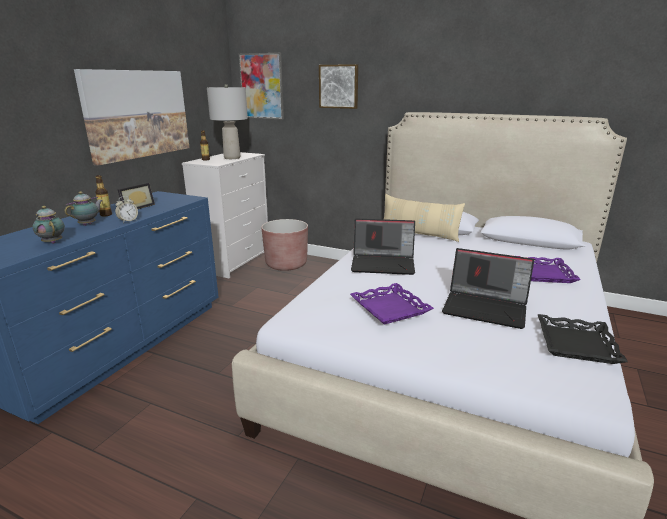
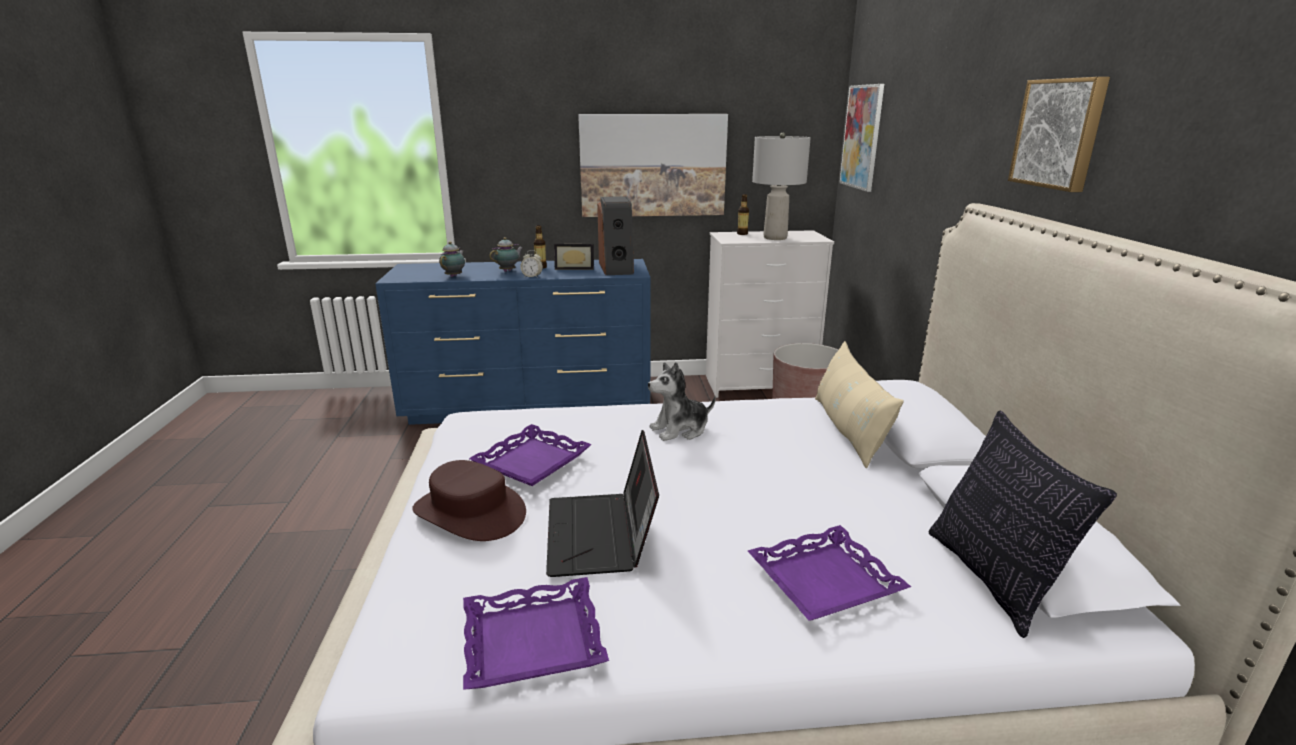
camera: 60 degrees right, 0 degrees up
(89, 224) = (508, 271): teapot -> teapot turned 45 degrees counterclockwise
(167, 199) = (617, 268): none -> speaker
(339, 86) = (926, 144): picture -> picture (1059, 133)
(384, 264) = (680, 430): laptop -> plush toy
(437, 340) = (470, 512): none -> brown hat
(550, 250) = (992, 578): none -> pillow
(577, 344) = (532, 642): black tray -> purple tray

